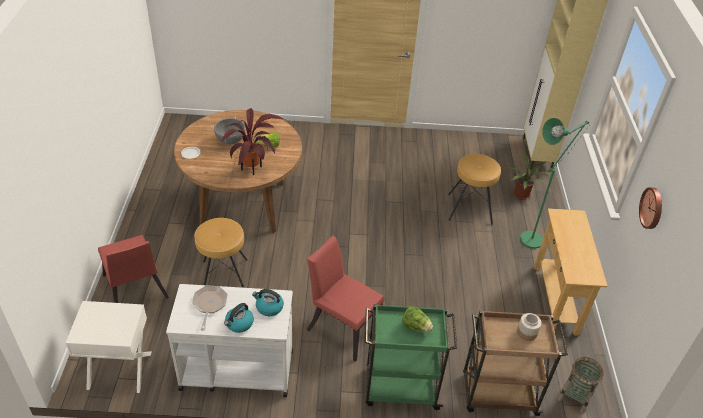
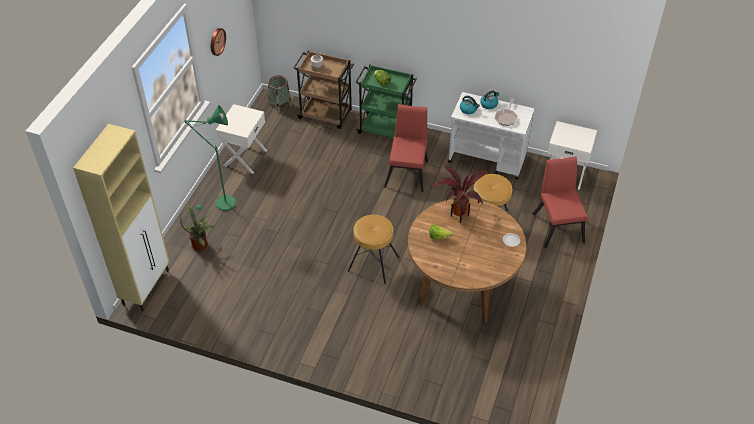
camera: 160 degrees left, 5 degrees up
(230, 141) = (473, 248): grey cooking pot -> none
(343, 325) = (407, 171): red chair -> red chair turned 135 degrees counterclockwise
(470, 209) = (257, 240): brown stool -> brown stool (373, 263)
(555, 299) = (245, 158): beige console table -> white nightstand

